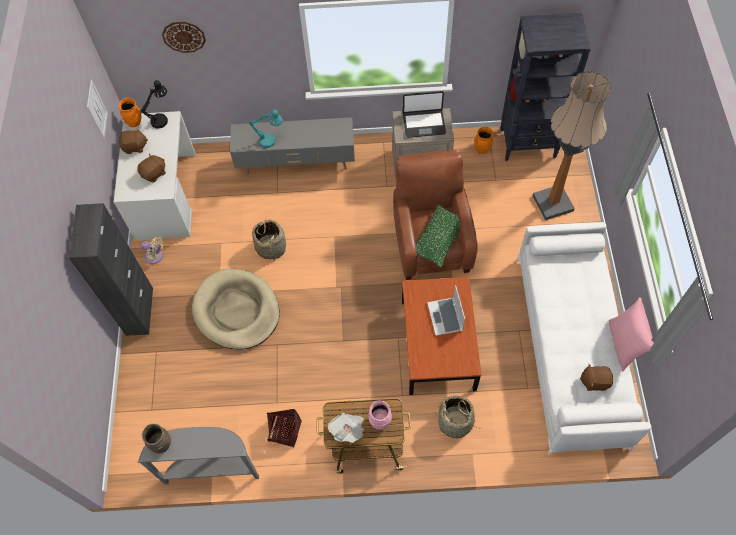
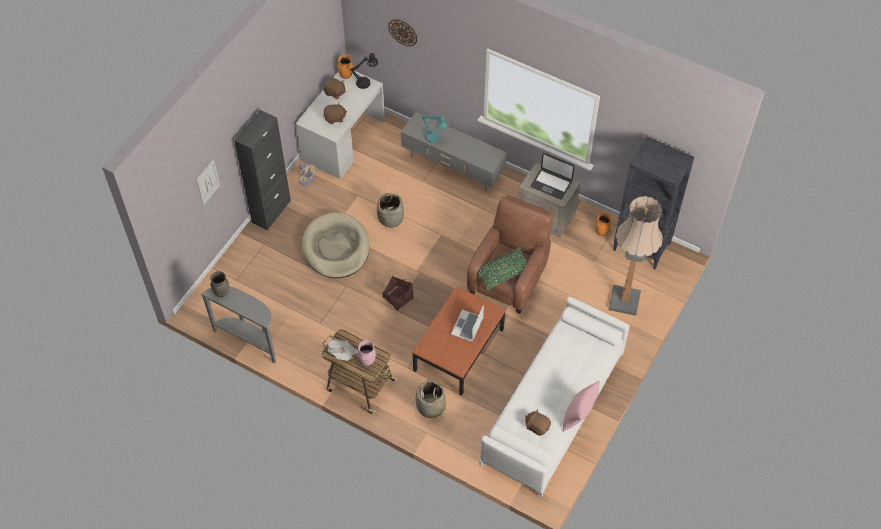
camera: 30 degrees right, 5 degrees down
(97, 110) = (317, 54): picture -> picture (208, 182)
(284, 431) = (312, 344): basket -> basket (398, 298)

